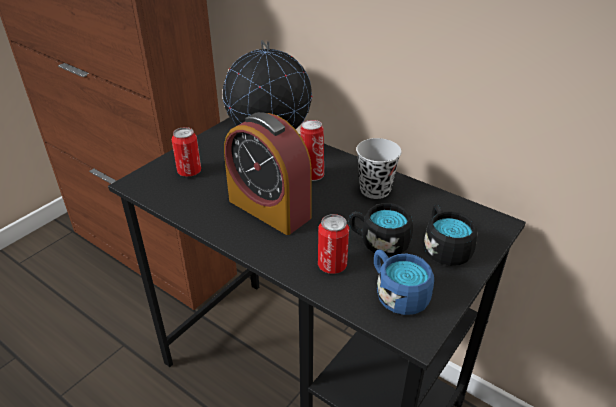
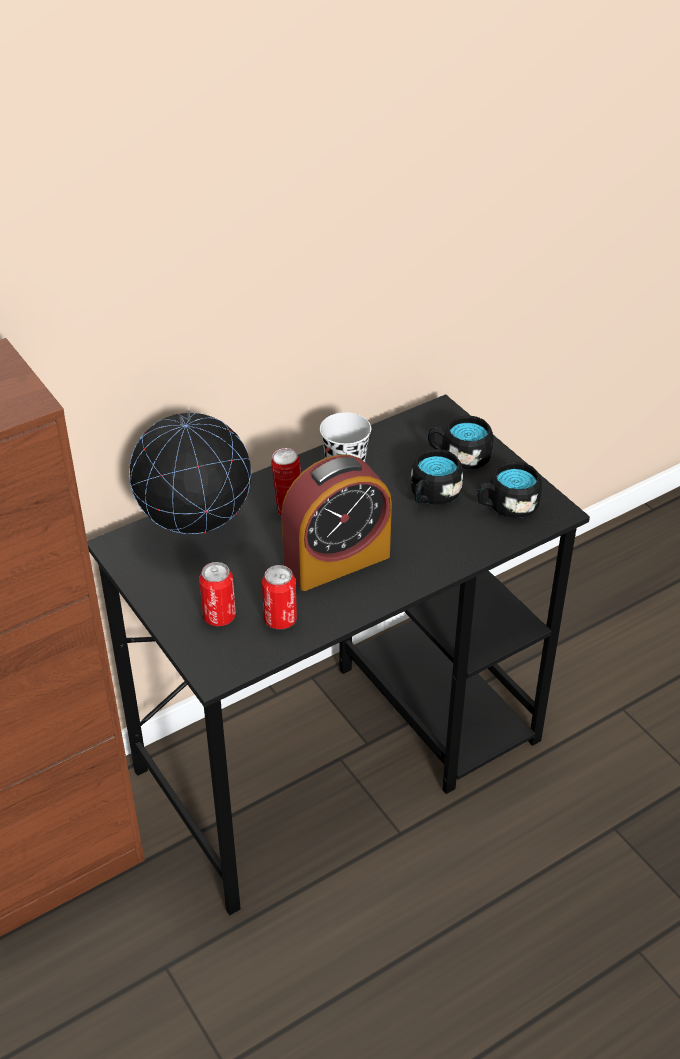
camera: 70 degrees left, 5 degrees up
(332, 265) = (451, 537): can -> can (280, 619)
(397, 293) = (506, 506): blue mug -> black mug

